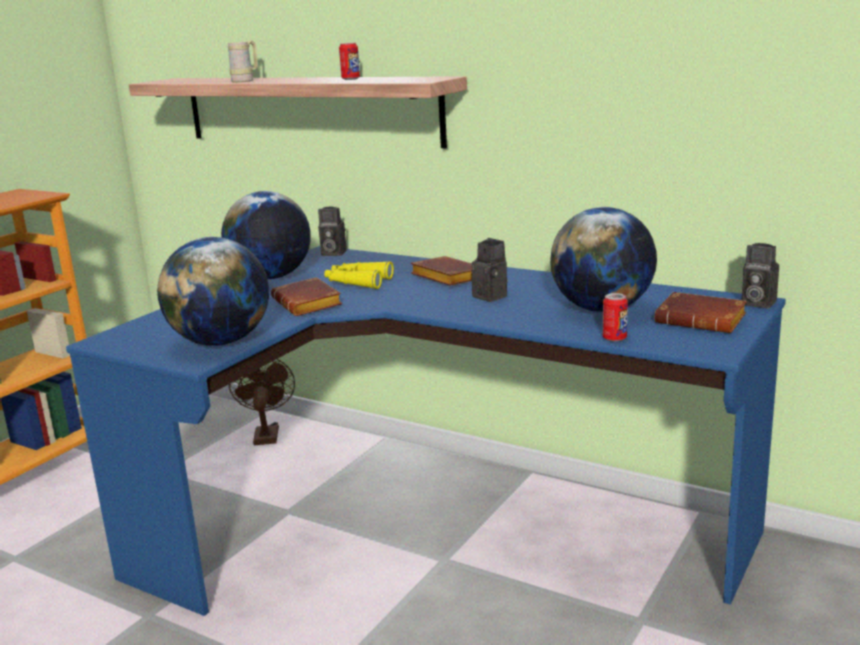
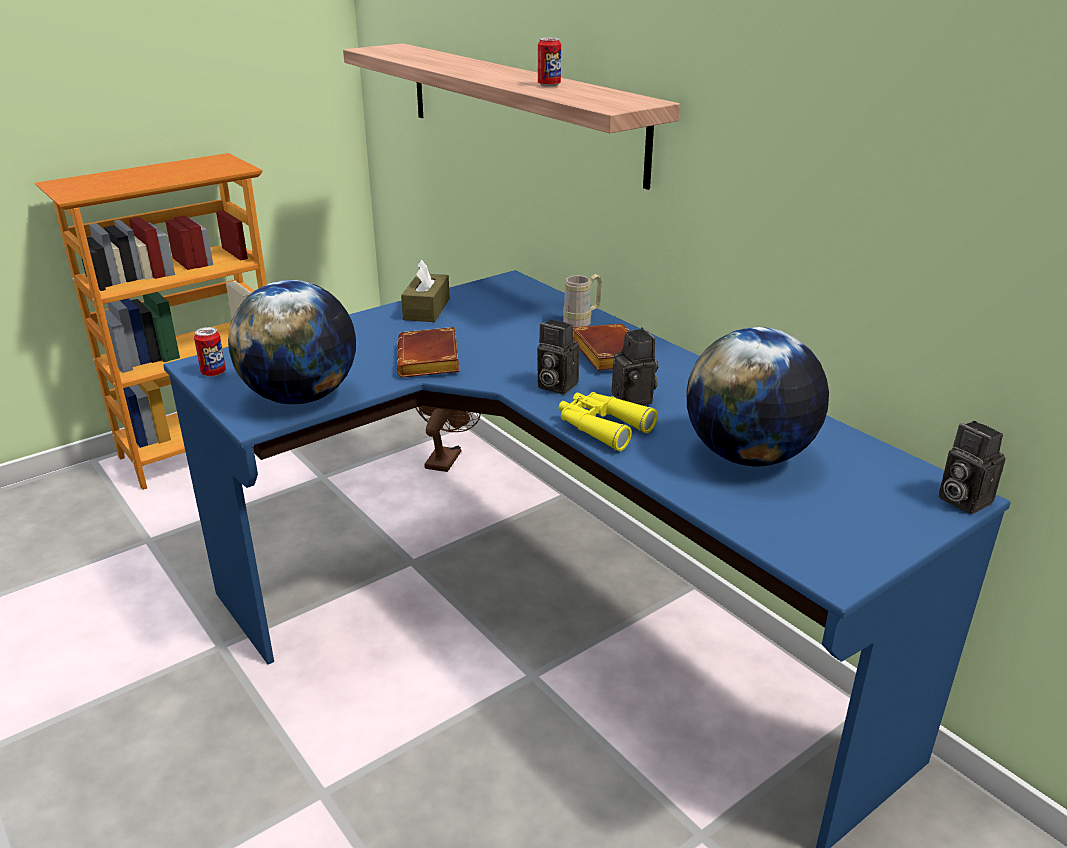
camera: 20 degrees right, 10 degrees up
(246, 80) = (449, 65): beige mug -> beige mug (582, 322)
(271, 277) = (426, 309): globe -> brown tissue box
(332, 253) = (517, 285): camera -> camera (554, 385)
(357, 282) = (507, 338): yellow binoculars -> yellow binoculars (601, 427)
(614, 339) = (722, 513): can -> can (213, 373)
(703, 320) = (862, 512): brown book -> none

